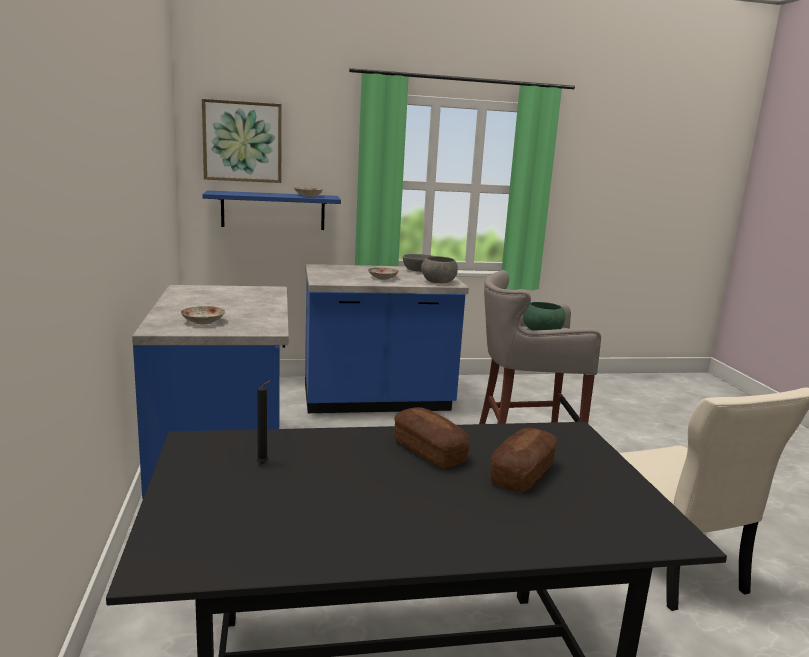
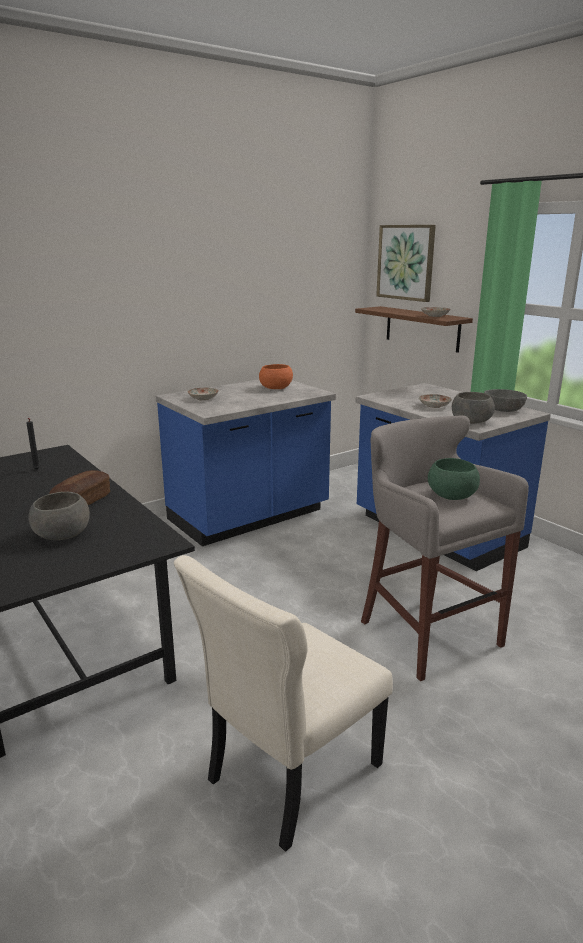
camera: 65 degrees right, 5 degrees up
(221, 295) = (275, 388): none -> orange bowl
(273, 210) = (422, 328): blue shelf -> brown shelf
(522, 474) = (61, 534): bread -> grey bowl

